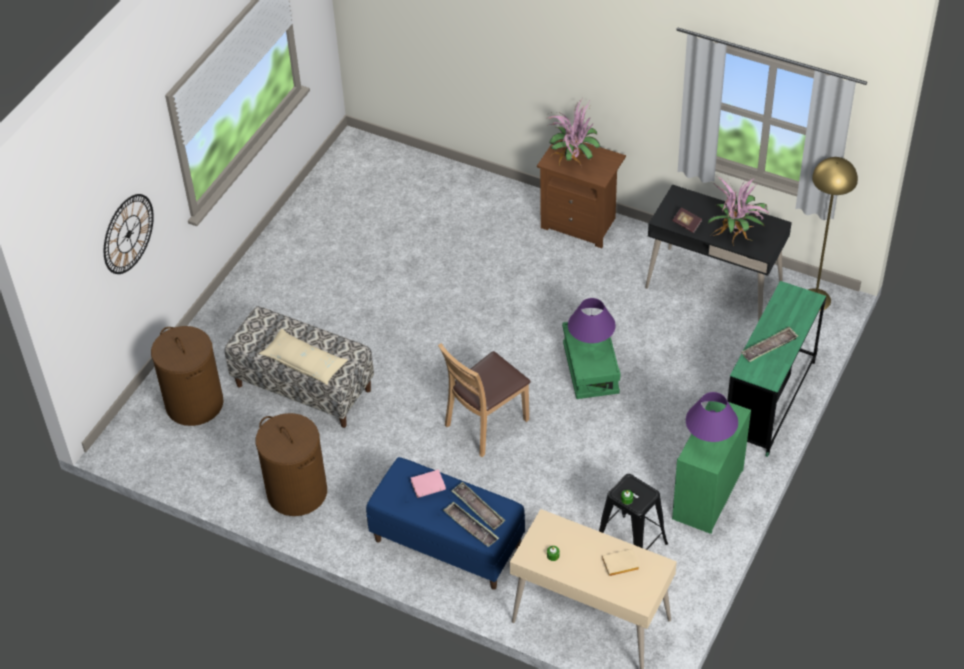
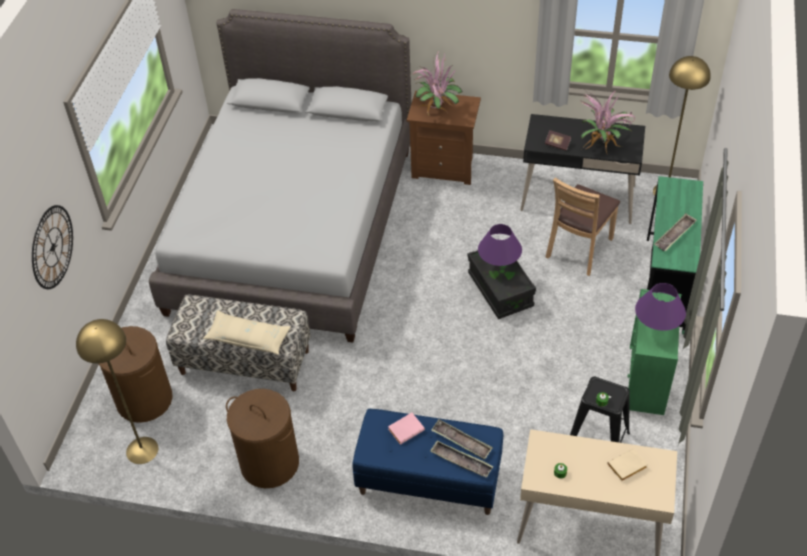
camera: 15 degrees left, 0 degrees up
(179, 452) = (142, 450): none -> yellow floor lamp
(397, 258) = (294, 228): none -> grey bed
(486, 424) = (425, 359): brown chair -> brown chair (579, 249)
(590, 369) = (500, 290): green storage box -> black storage box

